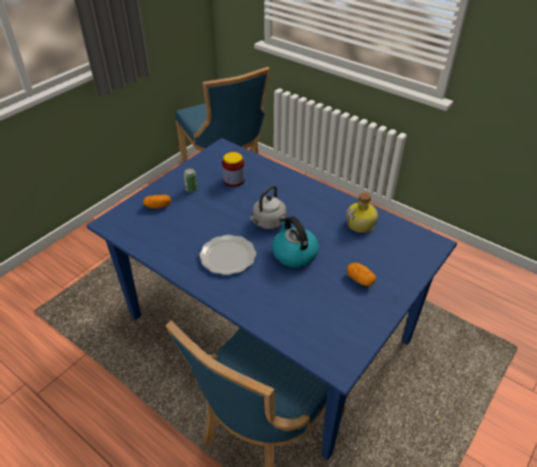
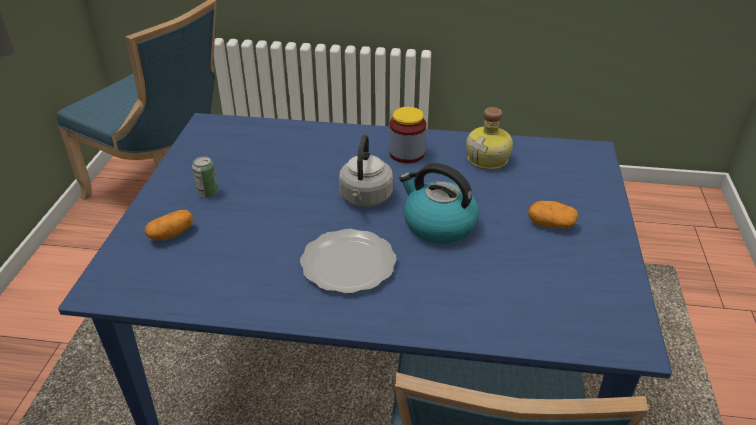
camera: 30 degrees left, 5 degrees down
(234, 180) = (264, 161): jar -> jar (407, 153)

